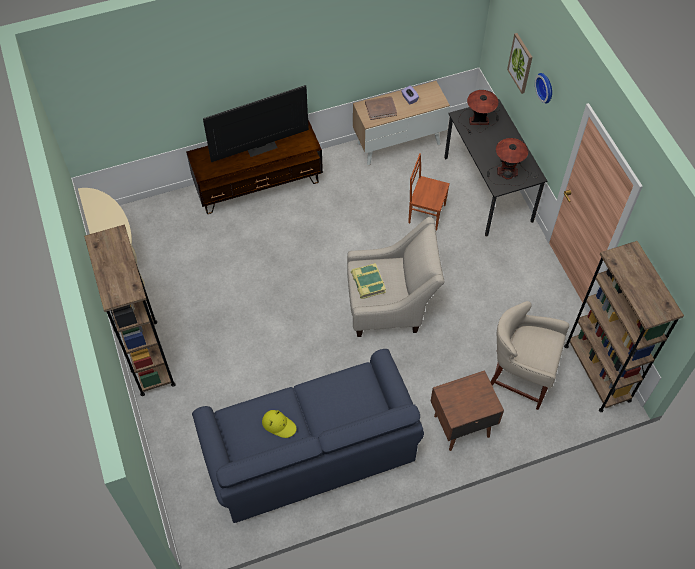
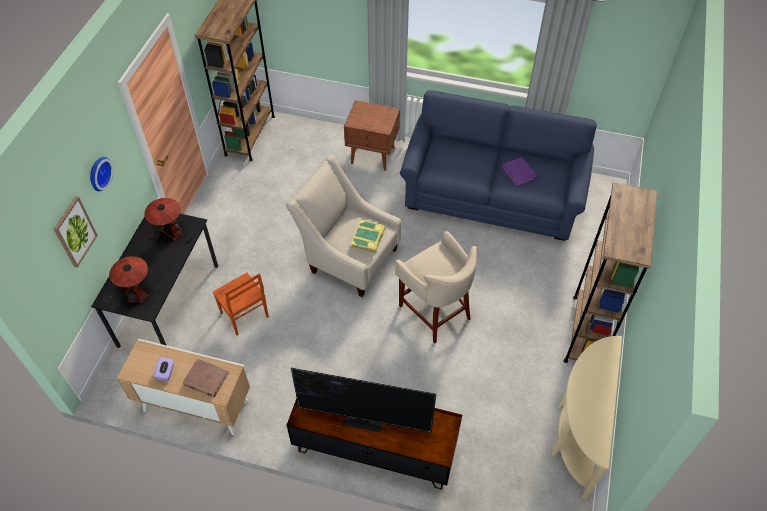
camera: 145 degrees left, 5 degrees down
(279, 425) = (519, 173): yellow hat -> purple book
(519, 378) = (305, 159): beige stool -> beige stool (435, 311)

